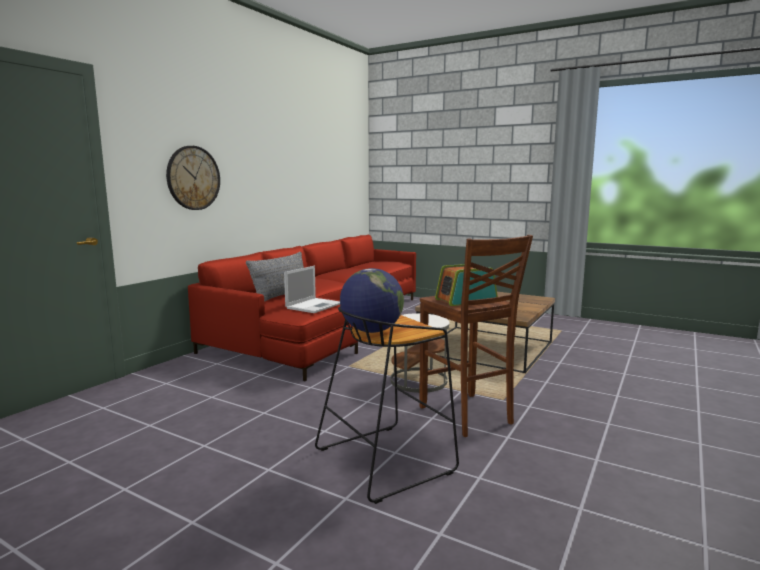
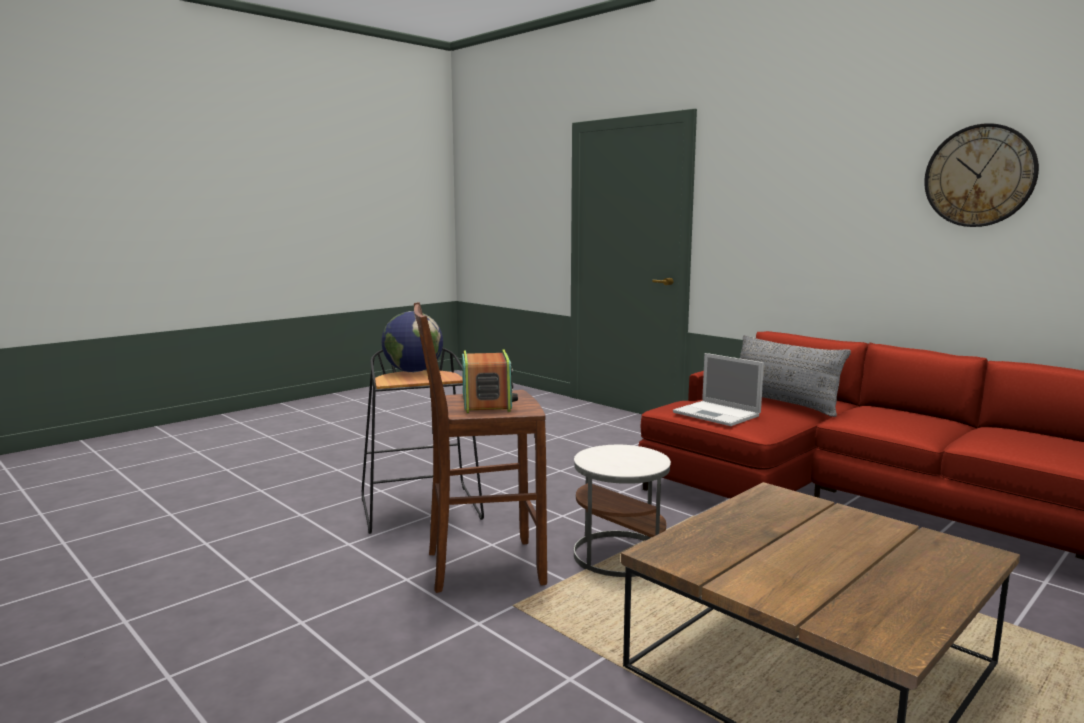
camera: 105 degrees right, 0 degrees up
(193, 178) = (794, 221): wall clock -> wall clock (979, 176)

